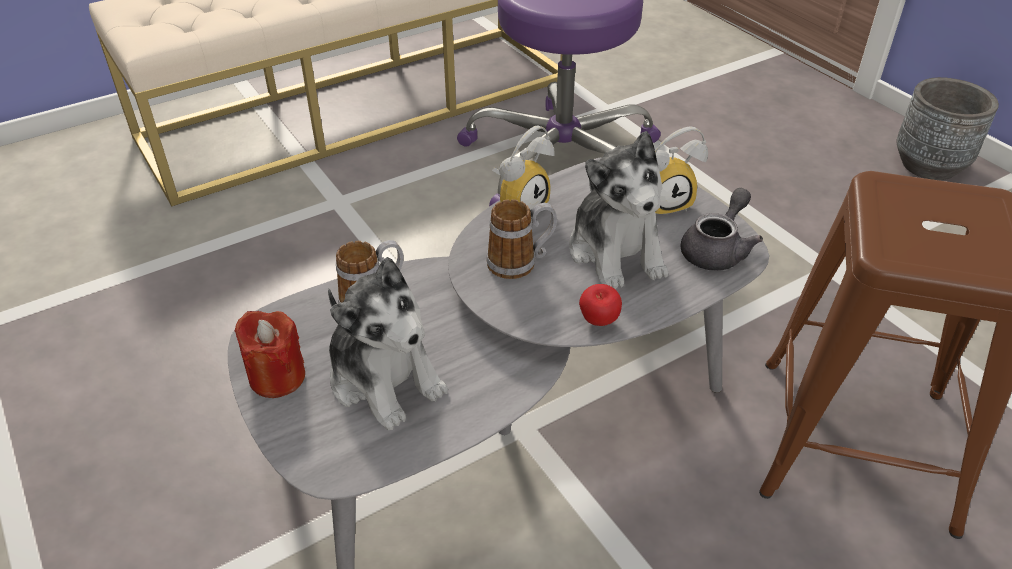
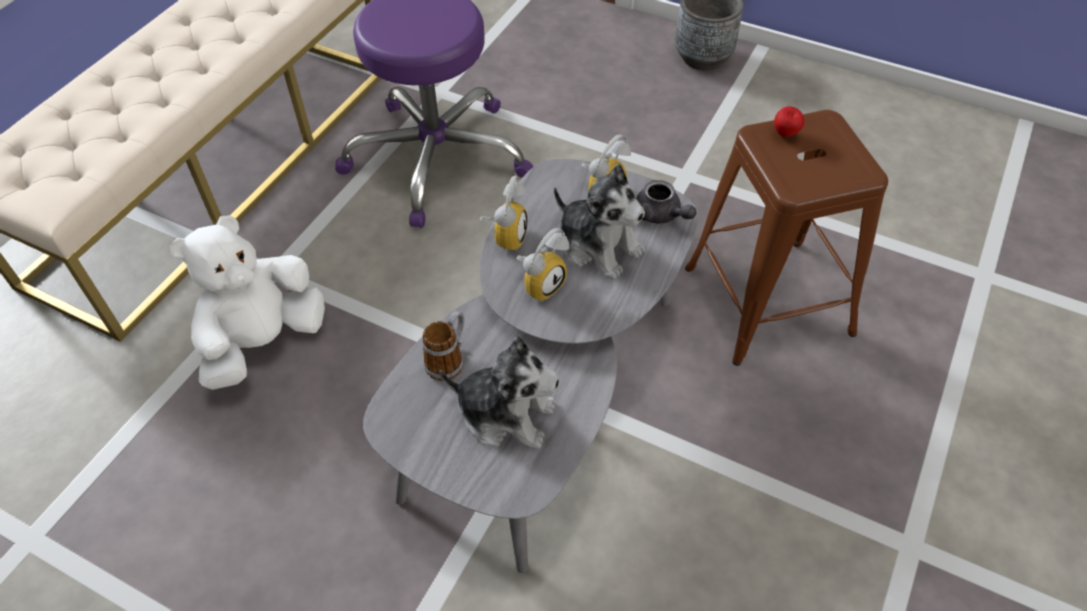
camera: 30 degrees left, 10 degrees up
(277, 377) = (429, 450): red candle -> none
(281, 254) = (263, 342): none -> white plush toy
(521, 262) = (541, 283): mug -> alarm clock
(598, 322) = (625, 306): apple -> apple (785, 134)
(717, 250) = (661, 215): grey teapot -> grey teapot turned 135 degrees clockwise

